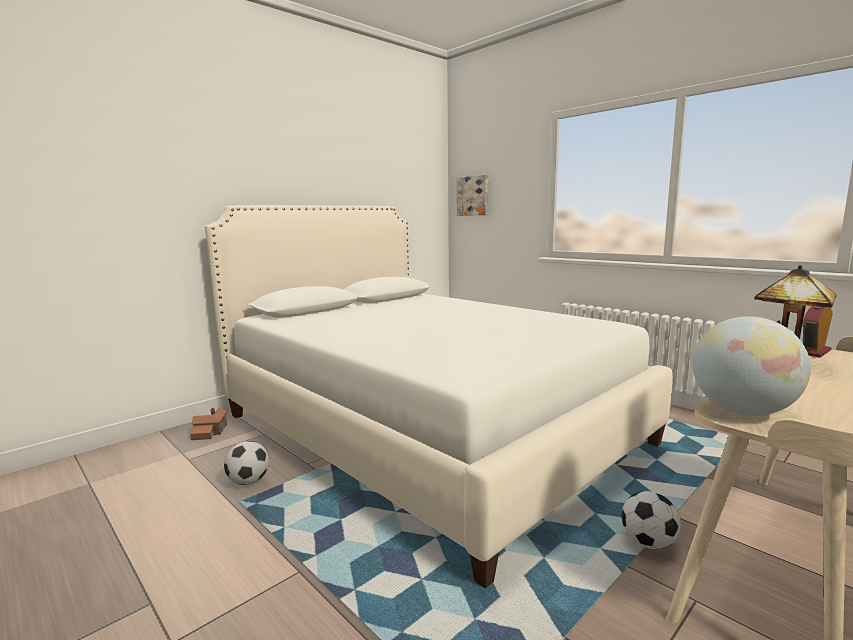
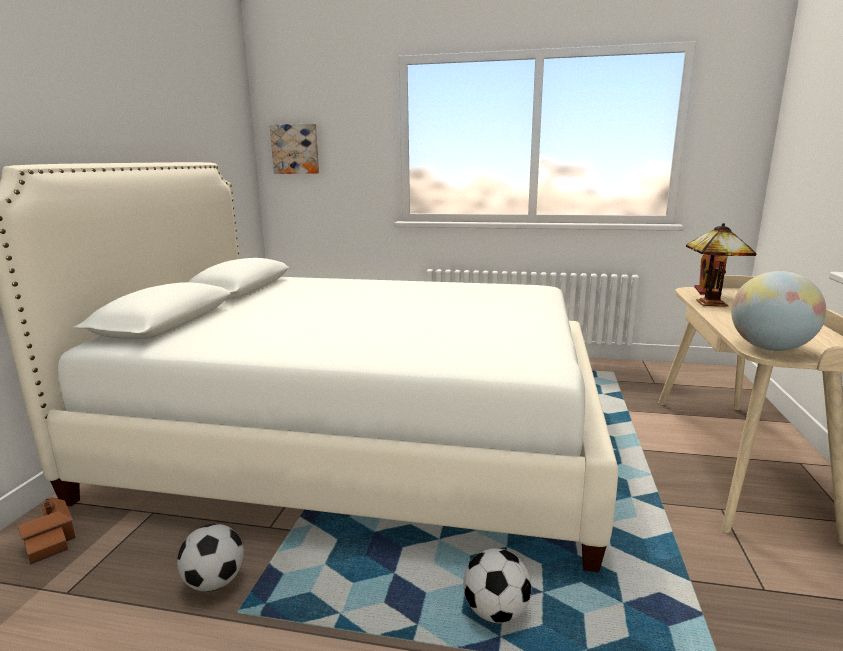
camera: 35 degrees left, 5 degrees up
(648, 543) = (652, 478): football -> football (496, 611)

